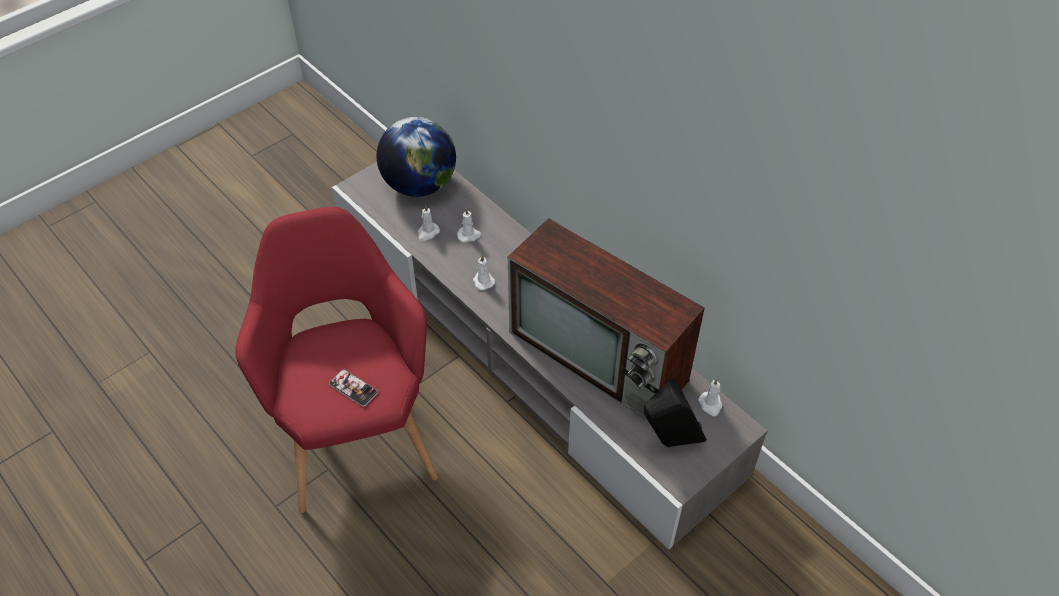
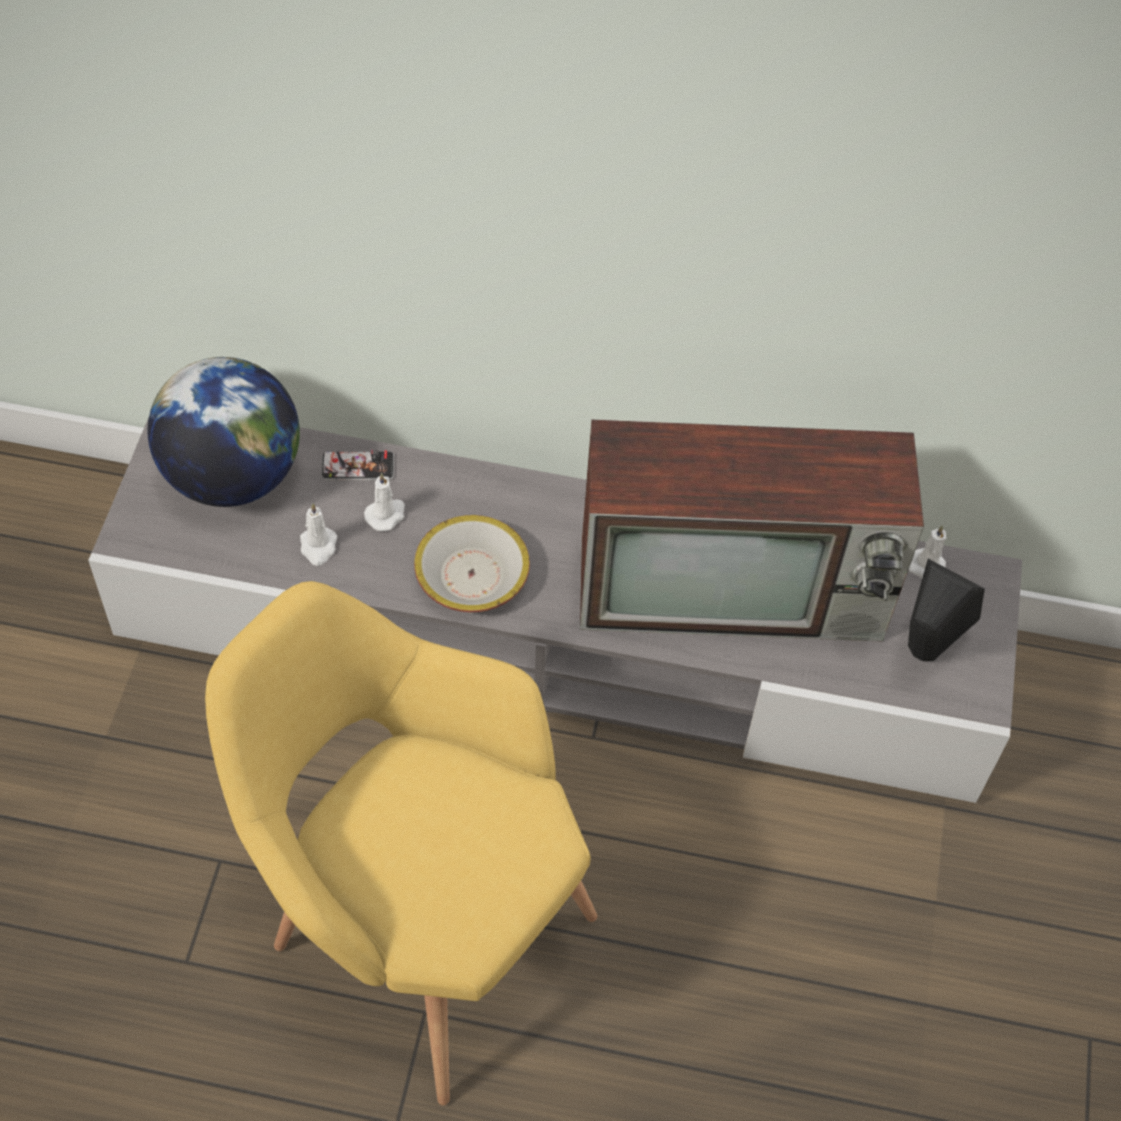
camera: 40 degrees left, 5 degrees up
(353, 388) = (488, 857): phone -> phone (358, 467)
(356, 430) = (414, 925): red armchair -> yellow armchair
(483, 281) = (471, 574): white candle -> bowl

